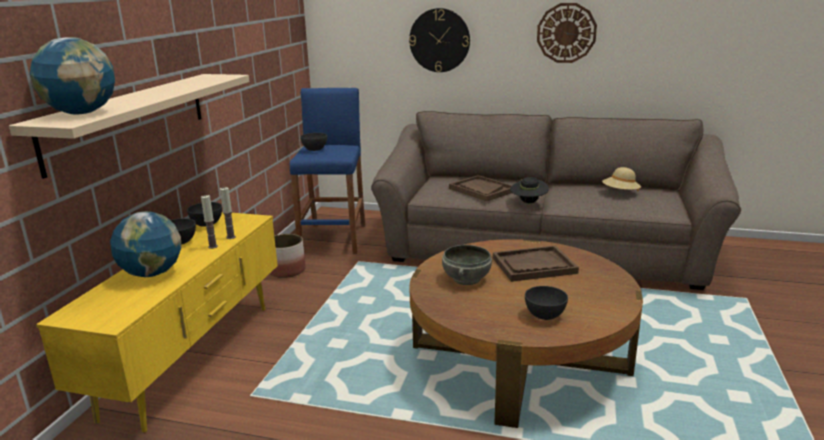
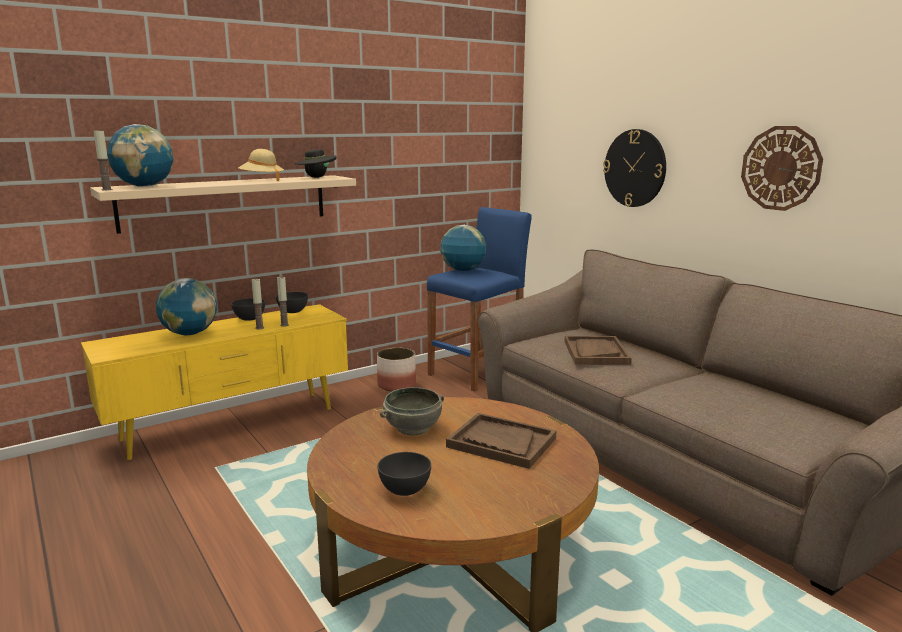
camera: 40 degrees right, 5 degrees down
(64, 124) = (107, 189): none -> candle
(314, 149) = (463, 270): grey bowl -> globe
(528, 202) = (622, 379): black hat -> black hat (316, 177)
(620, 193) = (767, 404): beige hat -> beige hat (262, 180)

